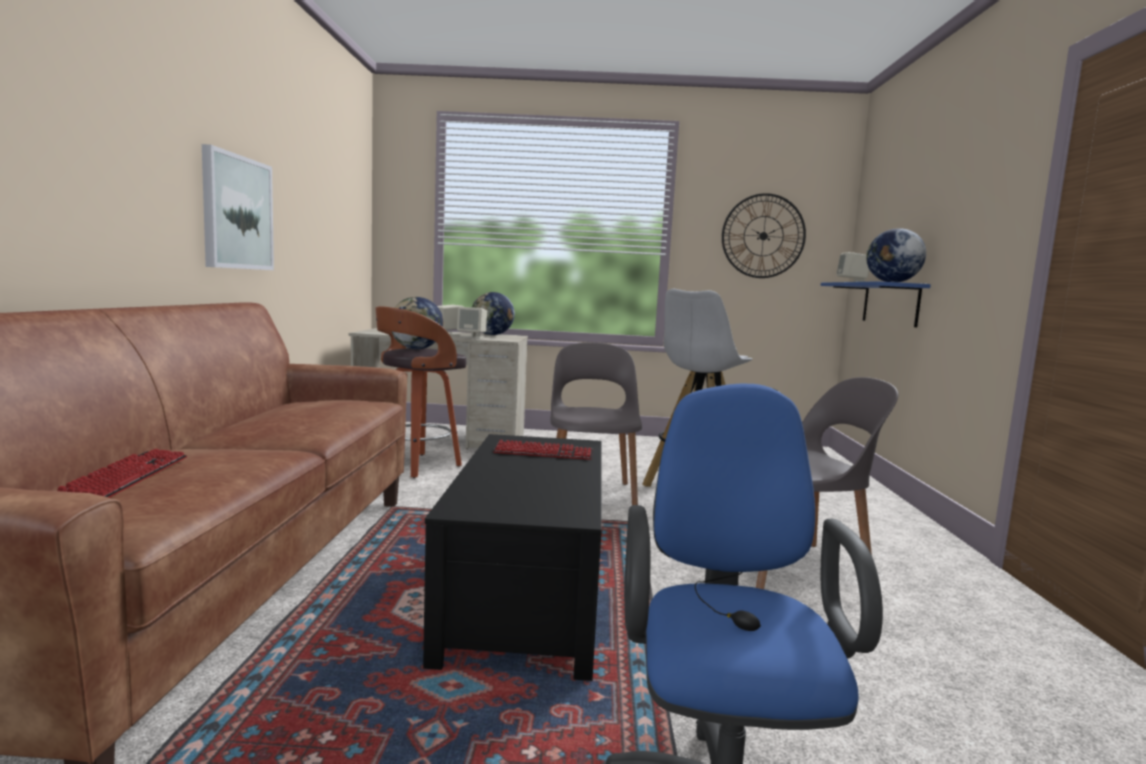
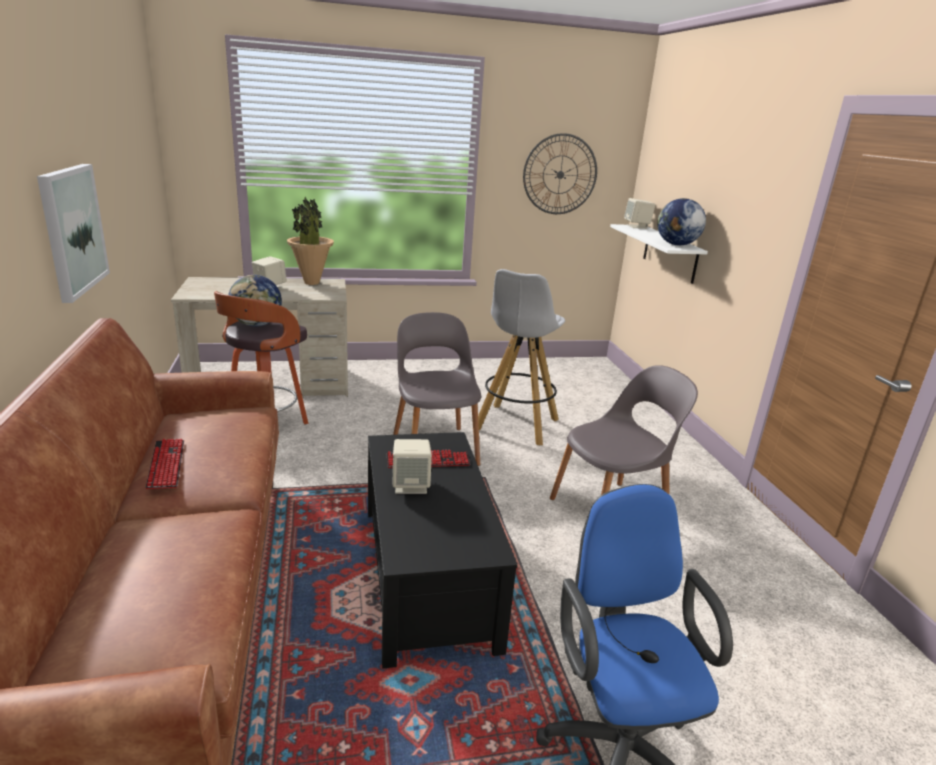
camera: 15 degrees left, 15 degrees up
(128, 476) = (138, 593): keyboard -> keyboard (166, 465)
(472, 337) = (298, 294): beige speaker -> beige speaker (411, 485)
(492, 335) = (312, 283): globe -> potted plant
(890, 304) = (670, 253): blue shelf -> white shelf

